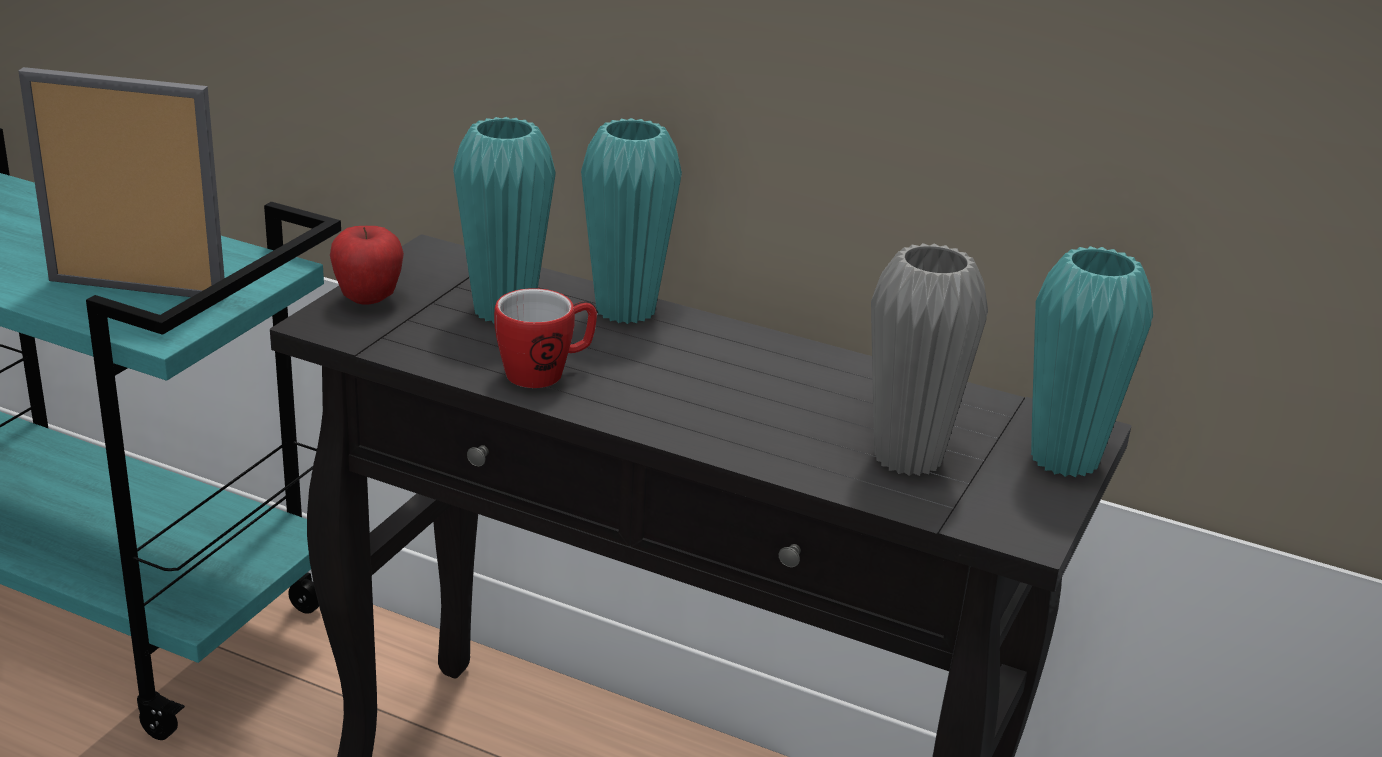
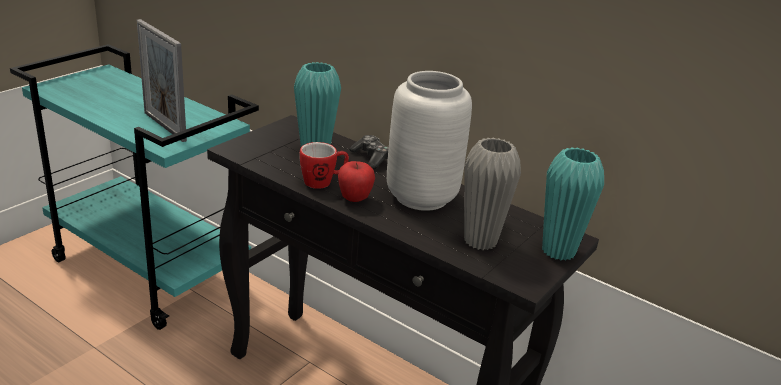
camera: 10 degrees right, 0 degrees up
(137, 288) = (164, 126): picture frame -> picture frame turned 150 degrees counterclockwise
(368, 299) = (256, 141): apple -> apple (354, 199)
(625, 310) = (371, 158): turquoise vase -> game controller
(760, 380) = (423, 197): none -> grey vase

